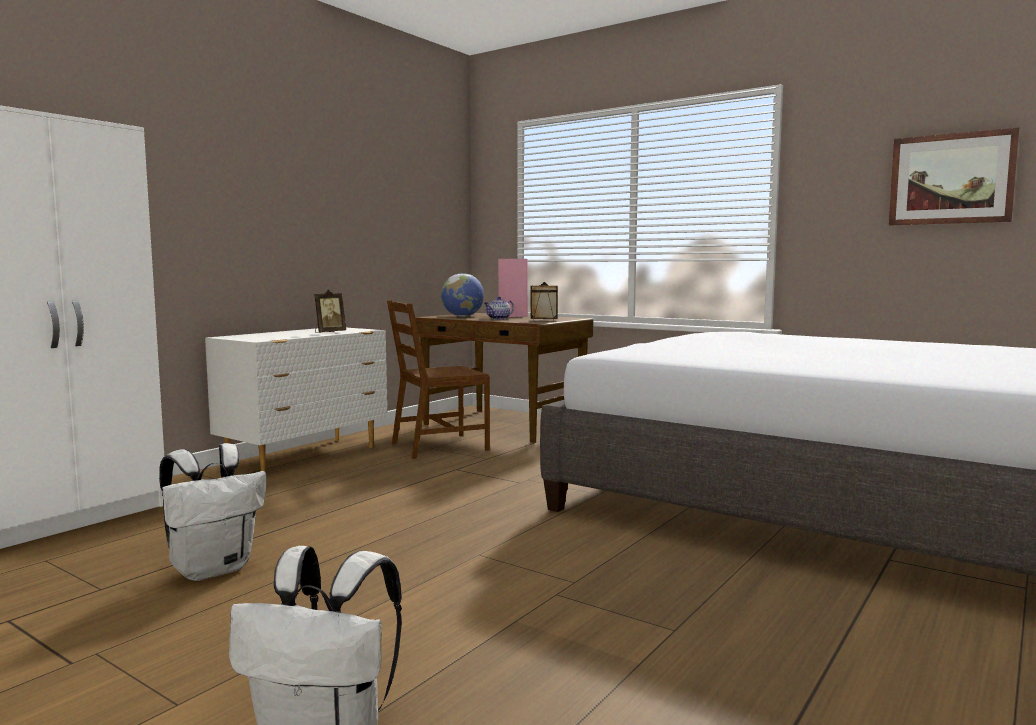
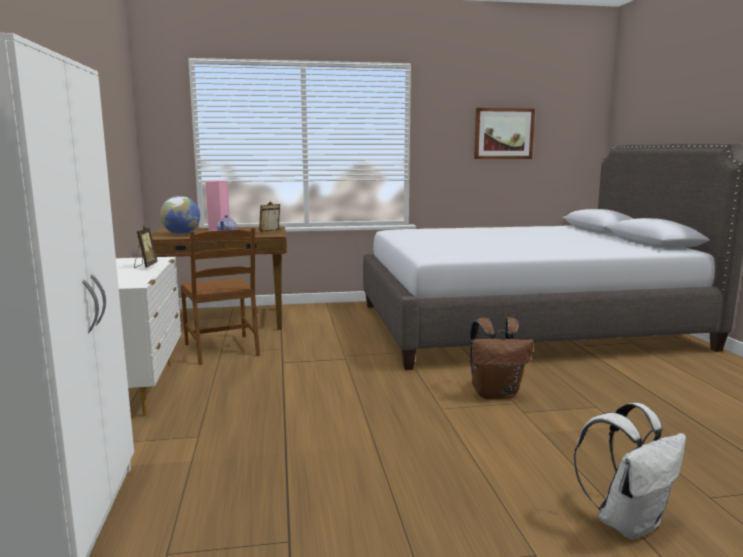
camera: 45 degrees left, 5 degrees up
(213, 569) = (325, 488): white backpack -> none
(438, 446) = (223, 349): brown chair -> brown chair turned 45 degrees counterclockwise
(581, 565) = (495, 393): none -> brown backpack

